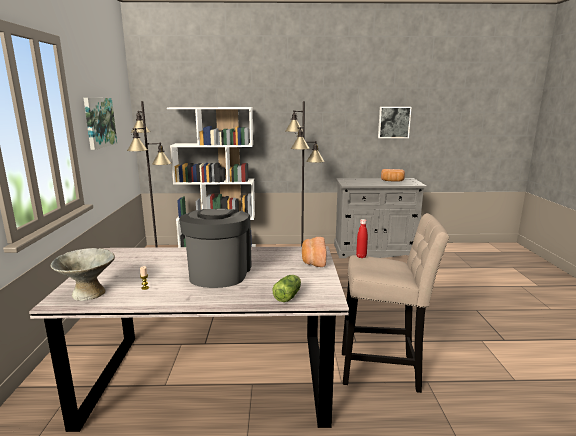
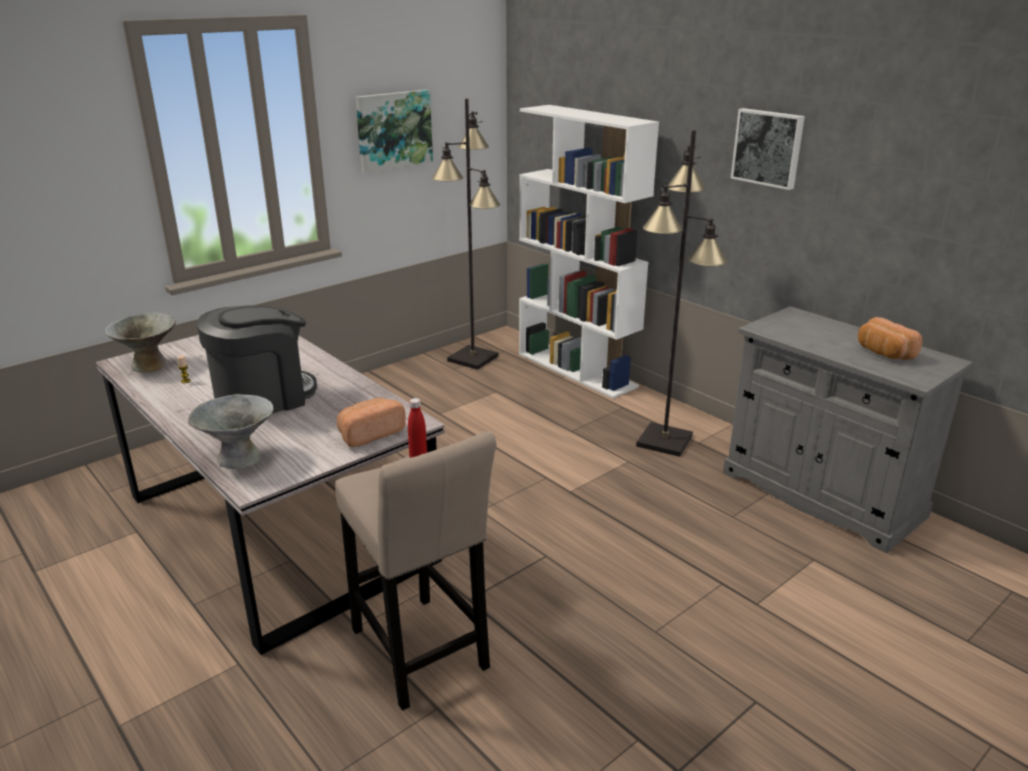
camera: 50 degrees right, 10 degrees up
(288, 295) = (238, 458): lettuce -> grey bowl
(393, 122) = (951, 206): picture -> picture (768, 148)

